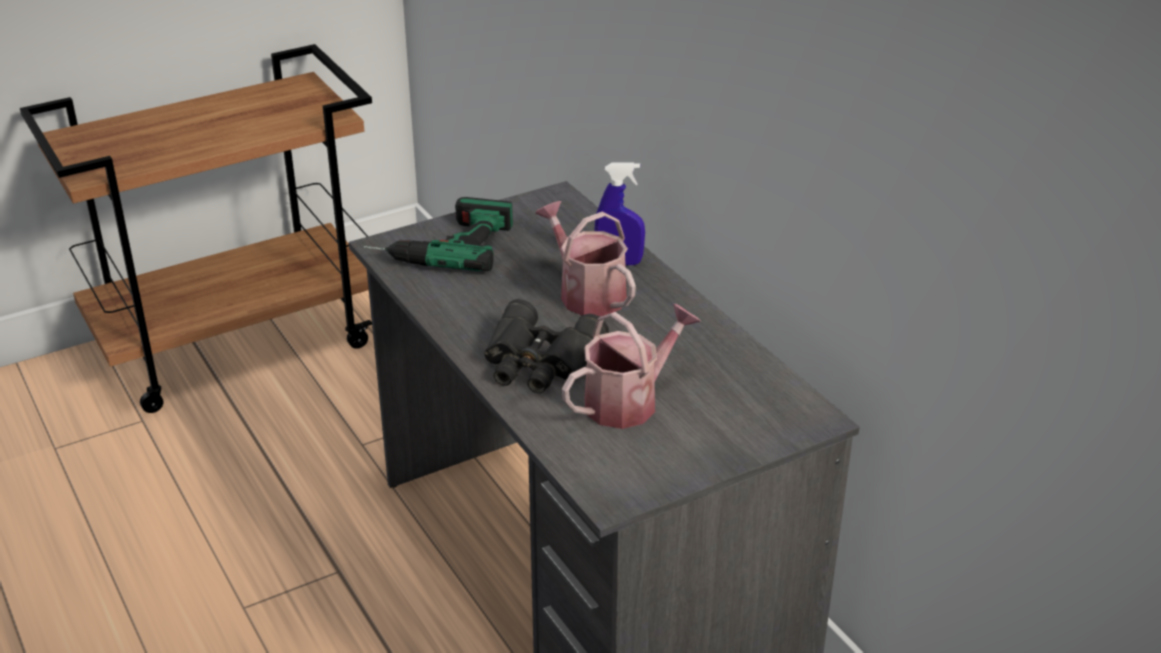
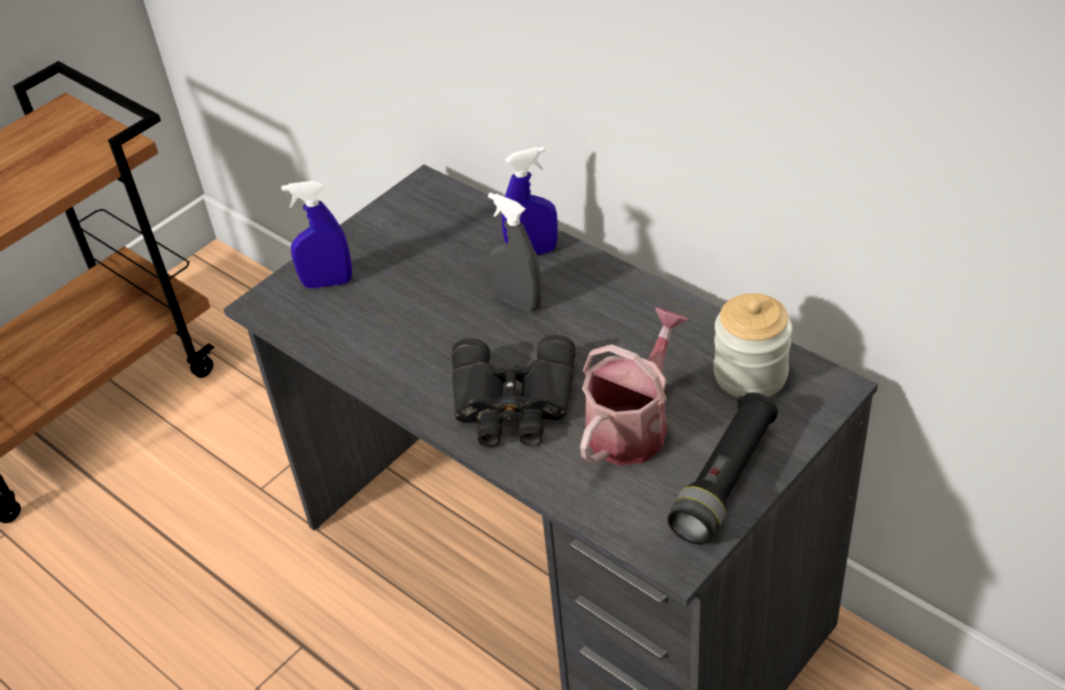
camera: 15 degrees left, 10 degrees up
(440, 244) = (327, 283): power drill -> blue spray bottle
(587, 293) = (519, 301): watering can -> grey spray bottle
(682, 458) = (725, 480): none -> black flashlight
(751, 392) = (750, 374): none -> jar

